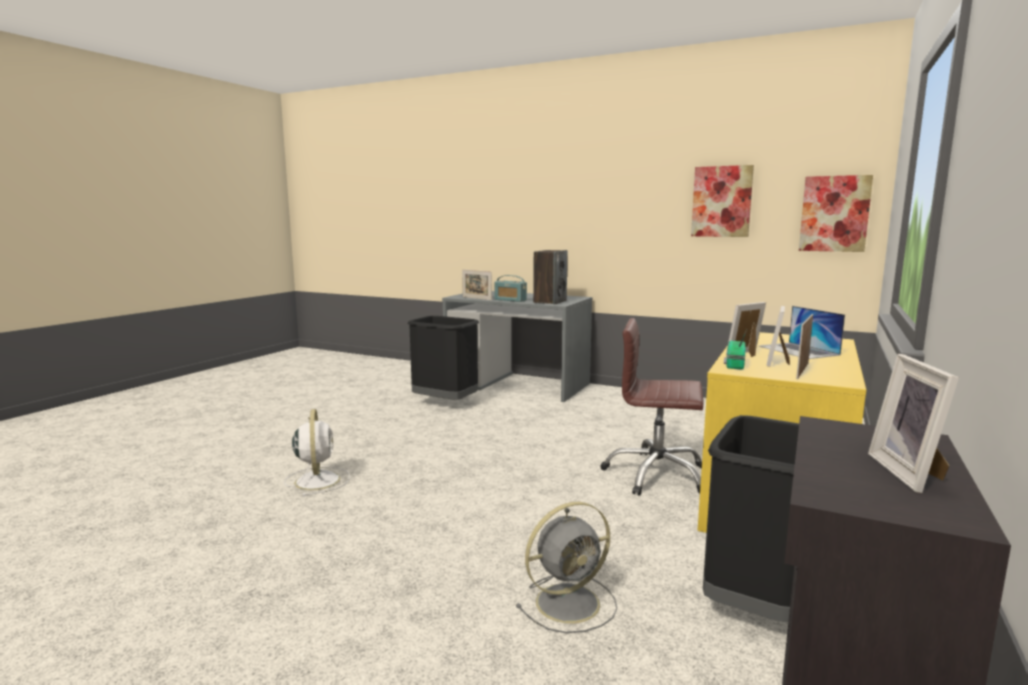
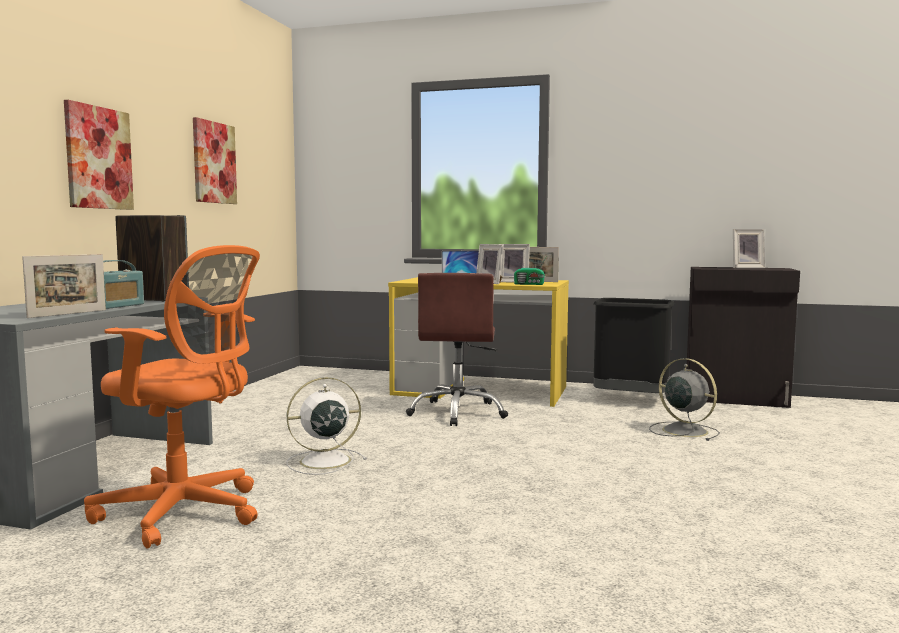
camera: 100 degrees left, 5 degrees down
(317, 480) = (578, 548): white fan -> white fan (323, 461)
(444, 403) = (186, 513): black trash can -> orange office chair
(834, 214) = (275, 184): picture -> picture (98, 158)

